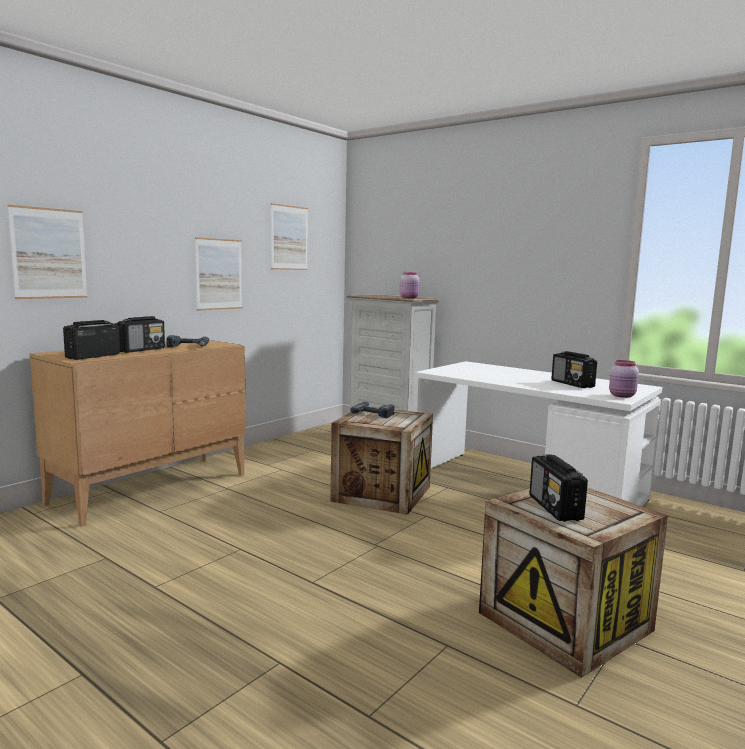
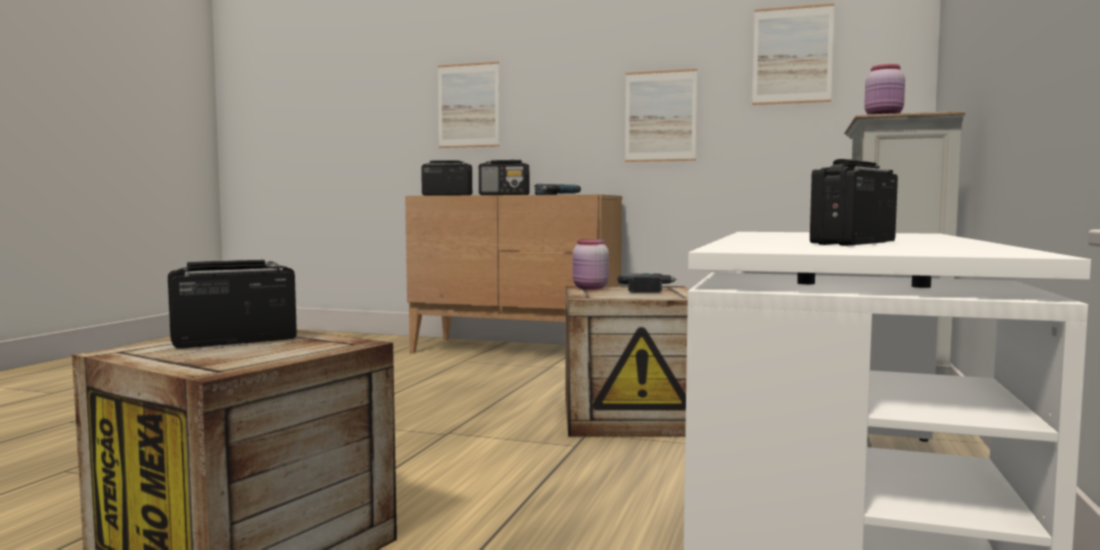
camera: 70 degrees right, 5 degrees down
(623, 396) = (791, 250): pink jar -> pink jar (590, 288)

